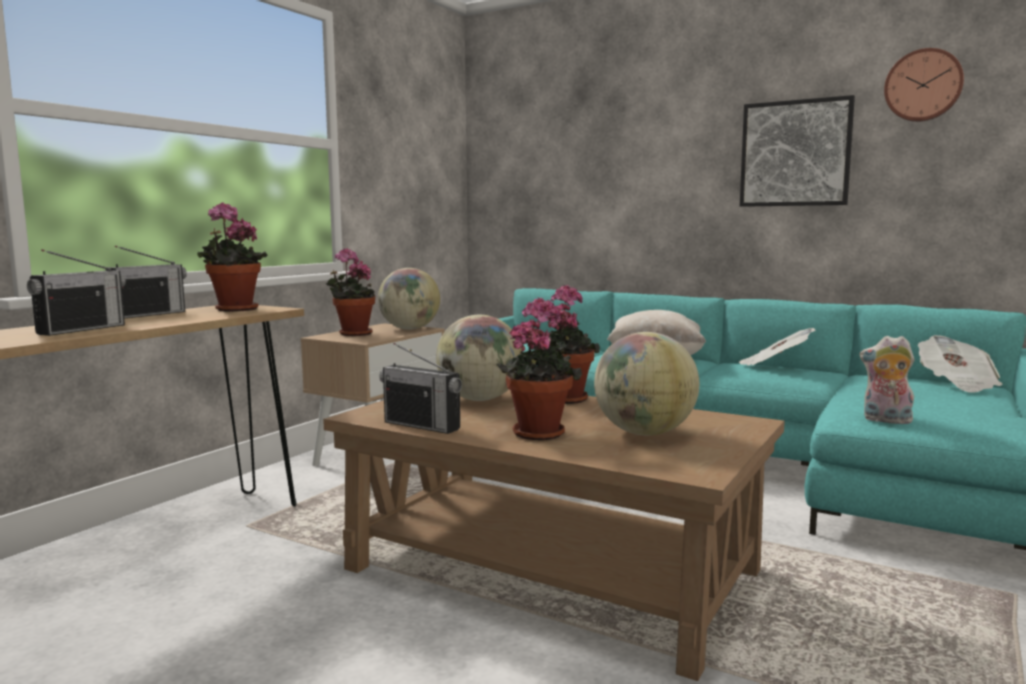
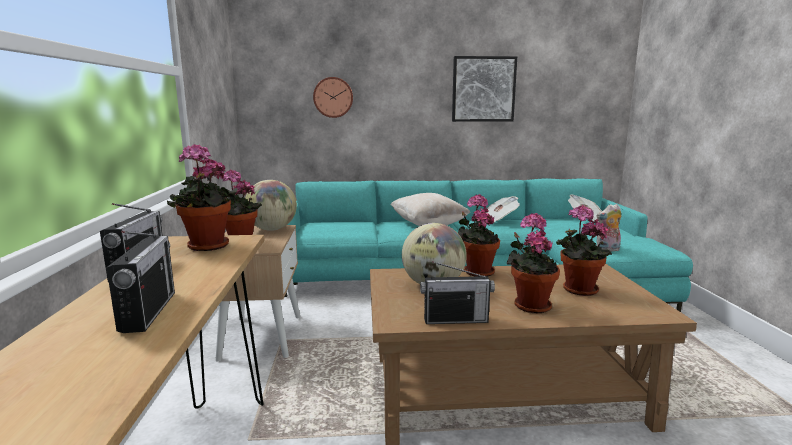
camera: 35 degrees left, 5 degrees up
(644, 433) = (577, 290): globe -> potted plant
(923, 86) = (550, 54): wall clock -> wall clock (333, 97)

